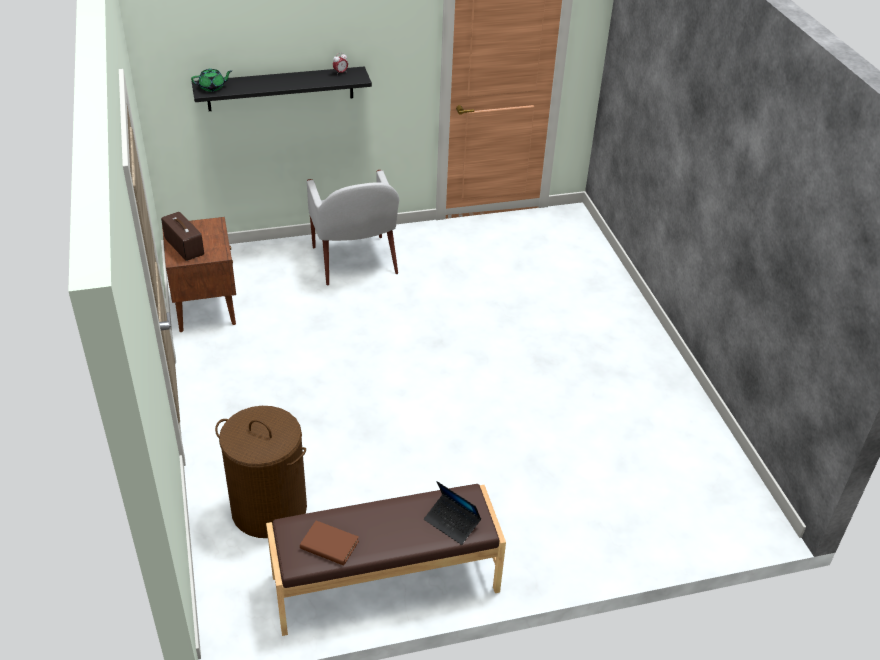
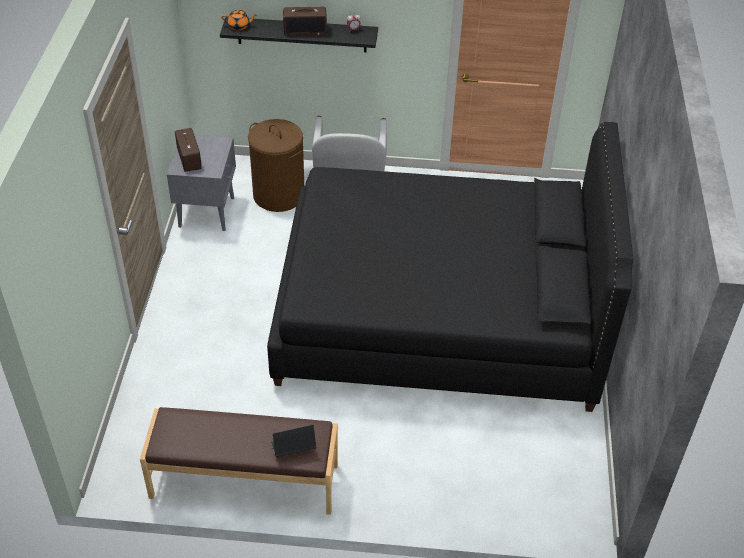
camera: 20 degrees right, 5 degrees up
(206, 309) = (207, 211): brown nightstand -> grey nightstand
(212, 87) = (239, 26): green teapot -> orange teapot
(269, 509) = (182, 396): brown laundry basket -> brown laundry basket (278, 195)
(289, 81) = (305, 30): none -> radio
(329, 545) = (191, 439): brown book -> none
(452, 523) = (293, 448): laptop -> laptop turned 105 degrees clockwise
(507, 357) = (438, 314): none -> black bed

